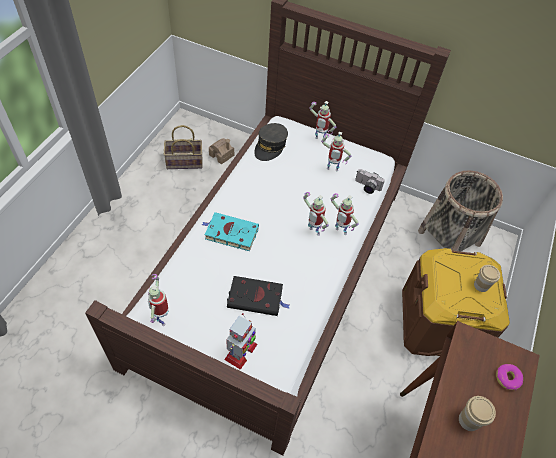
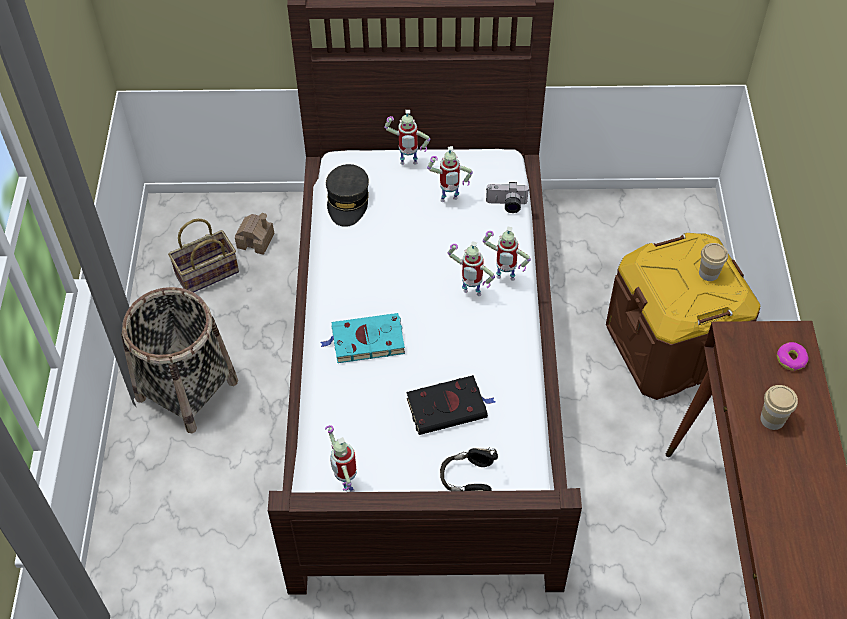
camera: 20 degrees left, 0 degrees up
(241, 352) = (467, 479): toy robot -> black headphones
(449, 237) = (630, 228): basket -> basket (186, 389)

